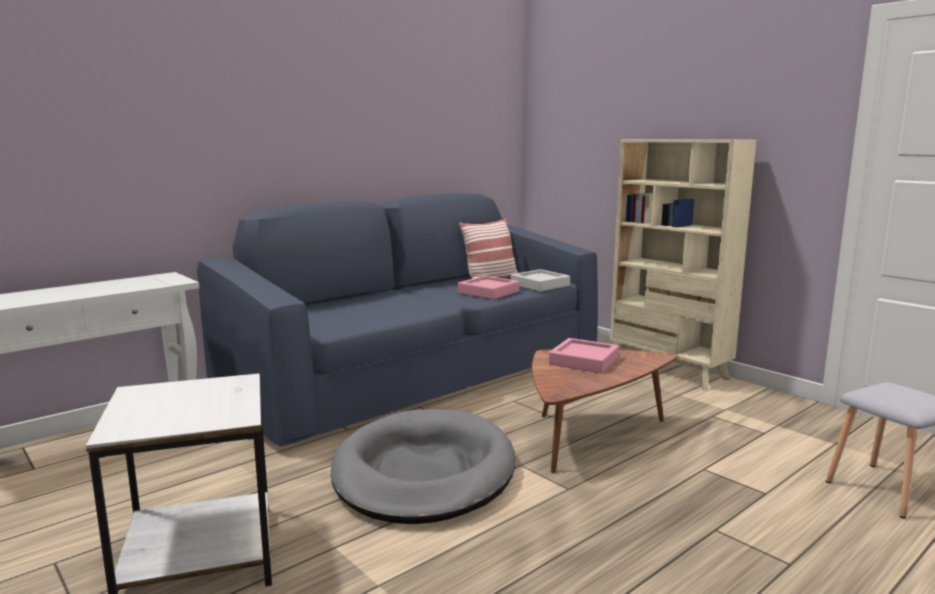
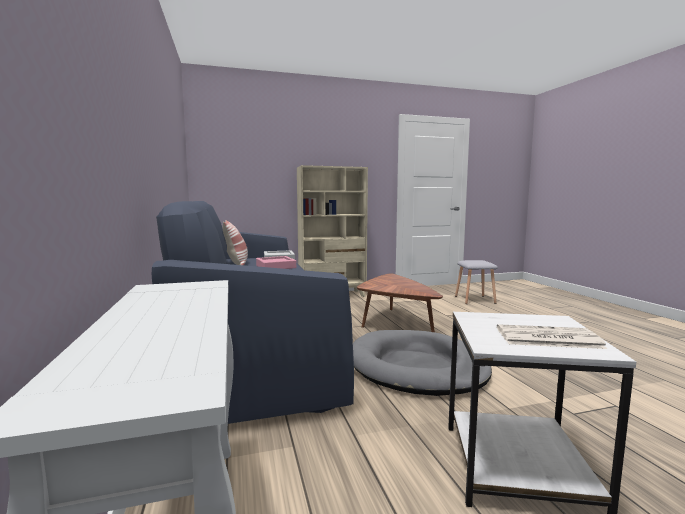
camera: 65 degrees left, 5 degrees down
(159, 411) = (546, 338): none -> newspaper
(584, 361) = (386, 283): pink tray -> none

